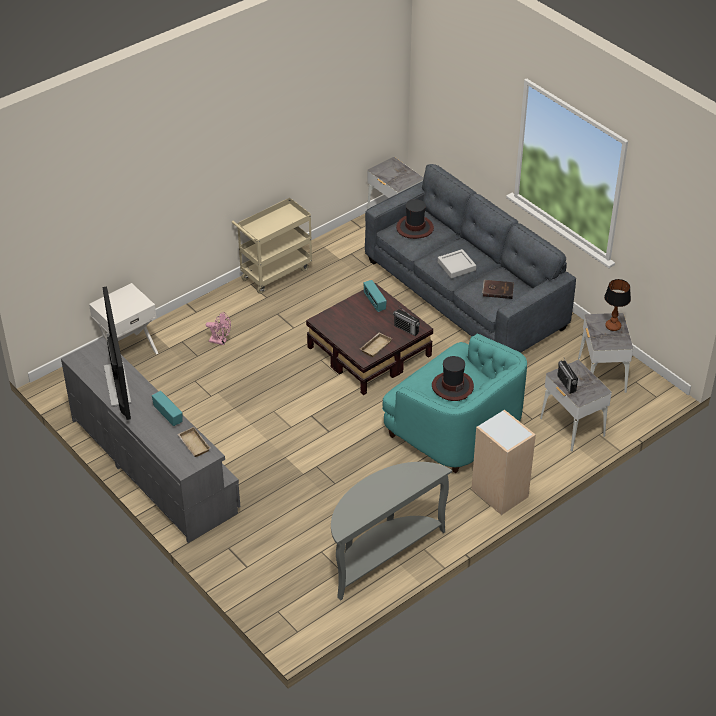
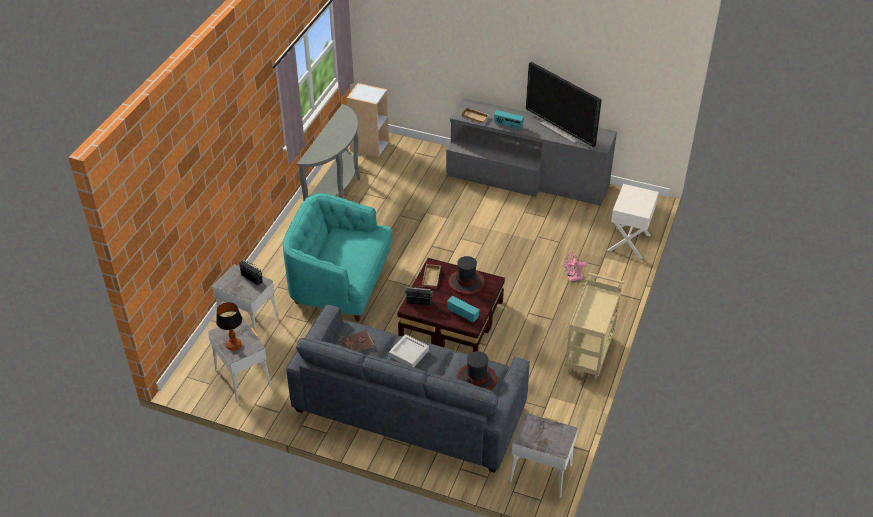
camera: 150 degrees right, 0 degrees up
(452, 386) = (342, 248): hat -> hat (466, 282)
(500, 493) = (280, 252): bookcase -> bookcase (369, 146)

